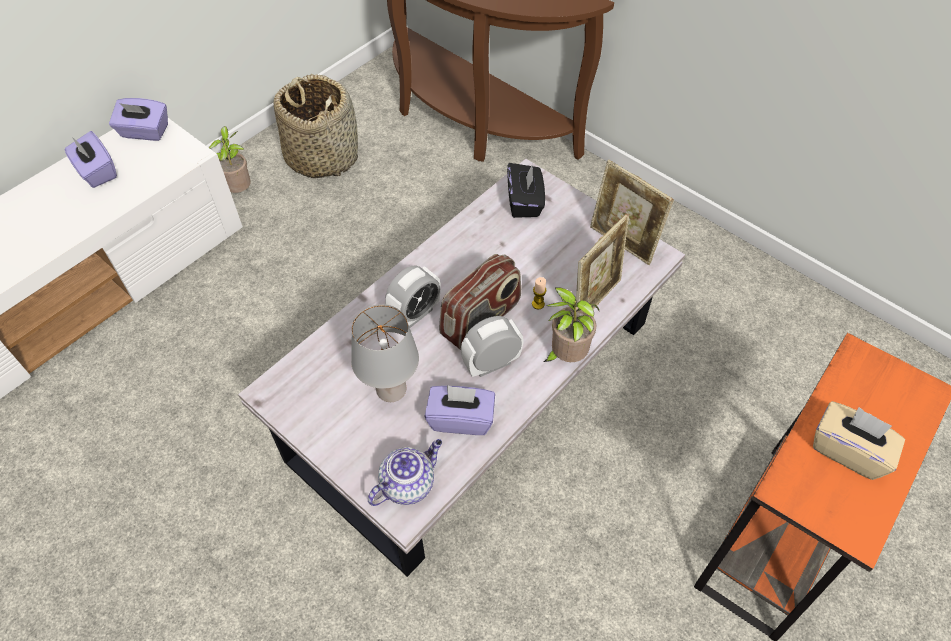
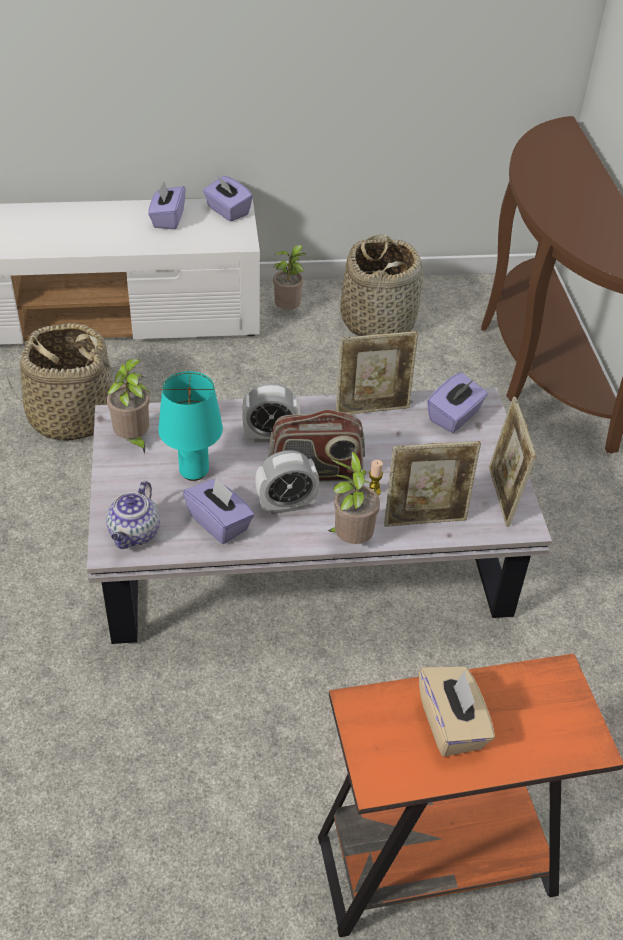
camera: 40 degrees right, 10 degrees down
(153, 411) = (71, 416): none -> basket
(309, 401) = (133, 440): none -> potted plant
(392, 391) = (194, 472): grey table lamp -> turquoise table lamp
(408, 483) = (134, 534): teapot -> teapot turned 105 degrees clockwise
(462, 236) = (372, 409): none -> picture frame
(491, 364) = (286, 505): alarm clock -> alarm clock turned 150 degrees clockwise
(524, 202) = (454, 416): black tissue box -> purple tissue box

